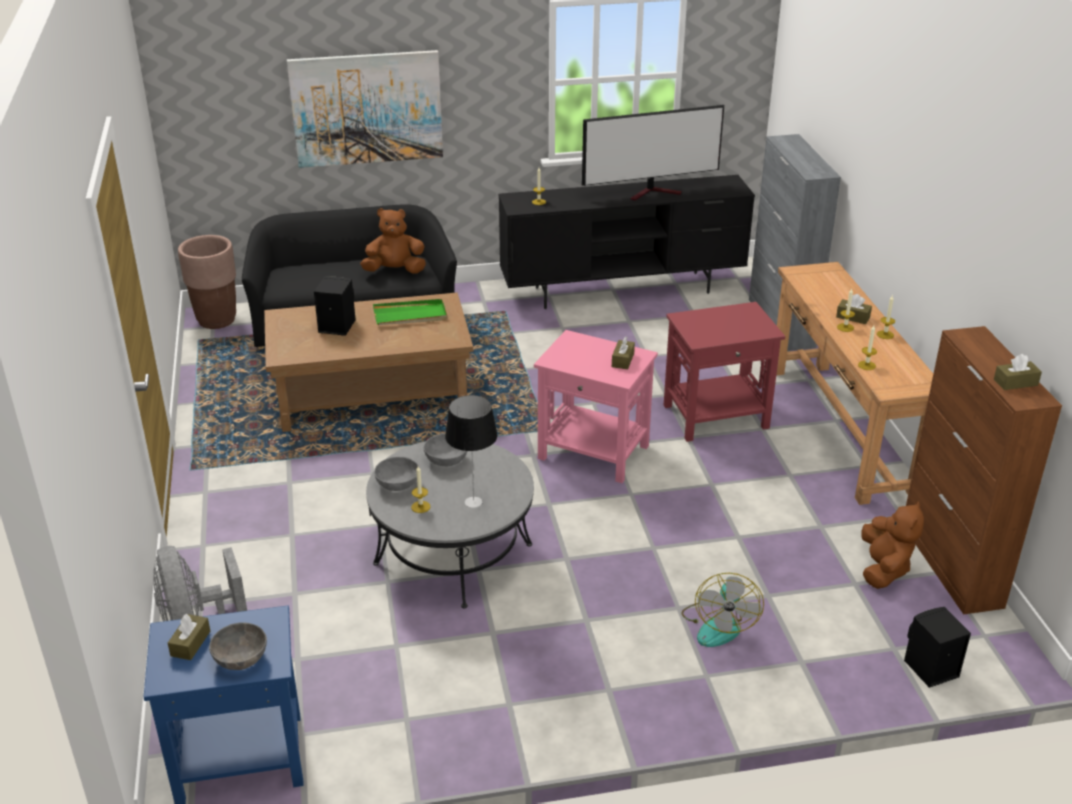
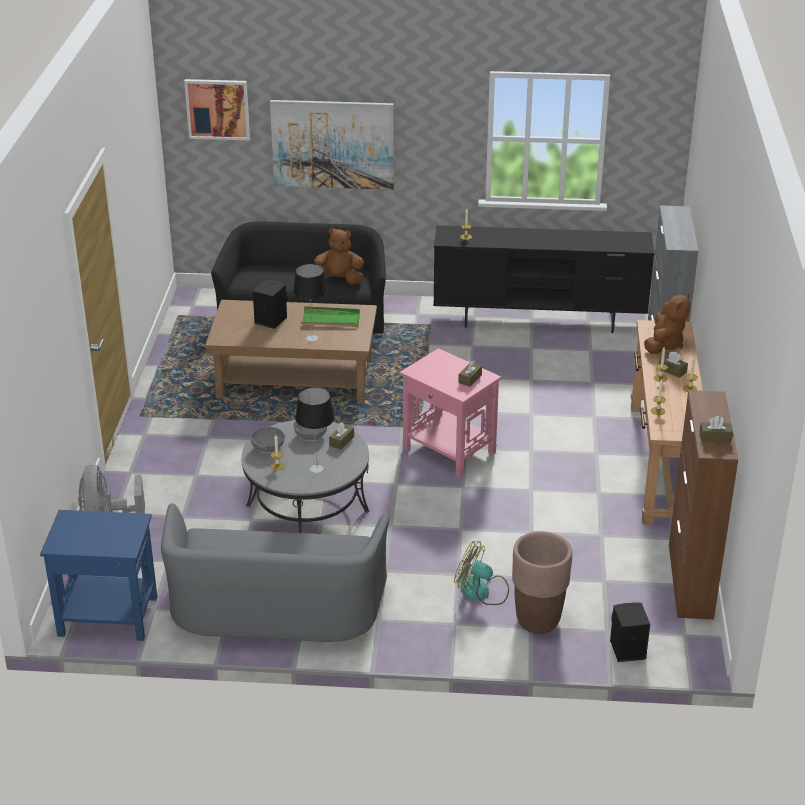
camera: 15 degrees right, 0 degrees up
(190, 643) = (79, 526): brown tissue box -> brown tissue box (341, 441)
(217, 320) = (197, 301): brown planter -> brown planter (538, 620)
(220, 77) = (217, 109): none -> picture
(240, 659) = (107, 541): grey bowl -> none
(397, 340) = (312, 338): none -> table lamp
(468, 701) = (275, 609): none -> grey sofa
(654, 192) = (568, 240): television -> none
(716, 417) = (563, 438): red side table -> none
(718, 625) = (482, 591): fan -> fan turned 90 degrees clockwise
(884, 569) = (633, 575): brown plush toy -> brown plush toy (664, 345)

